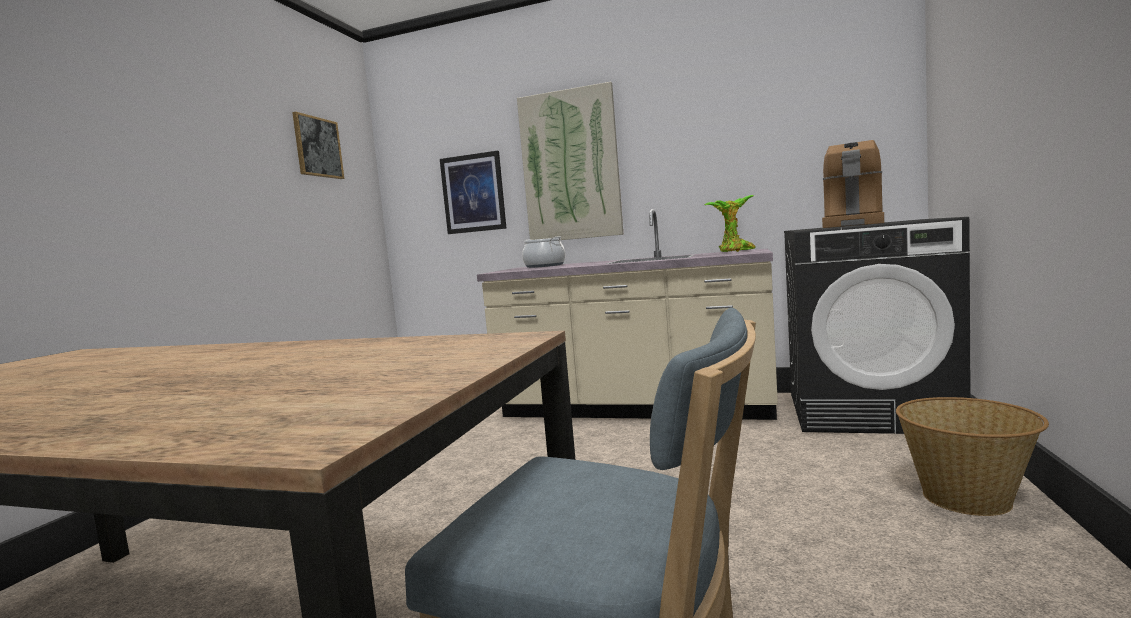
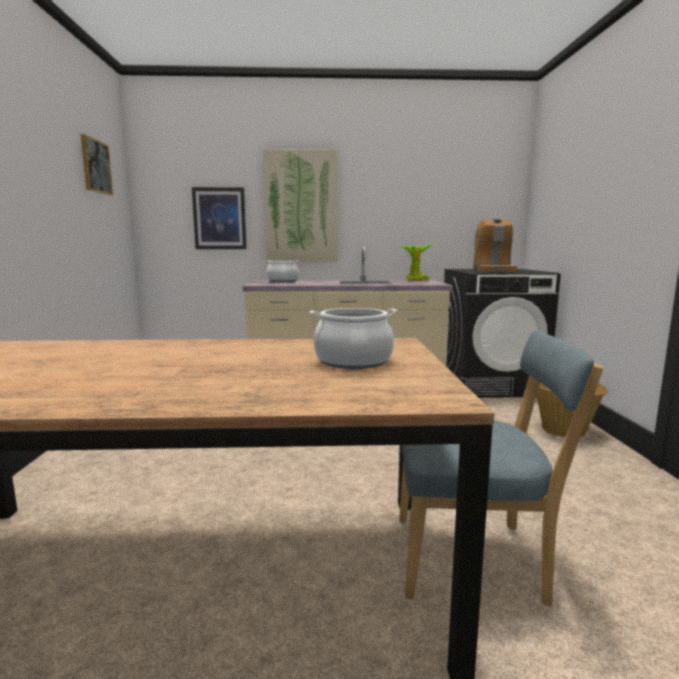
camera: 20 degrees left, 5 degrees up
(370, 368) = (353, 361): none -> cooking pot

